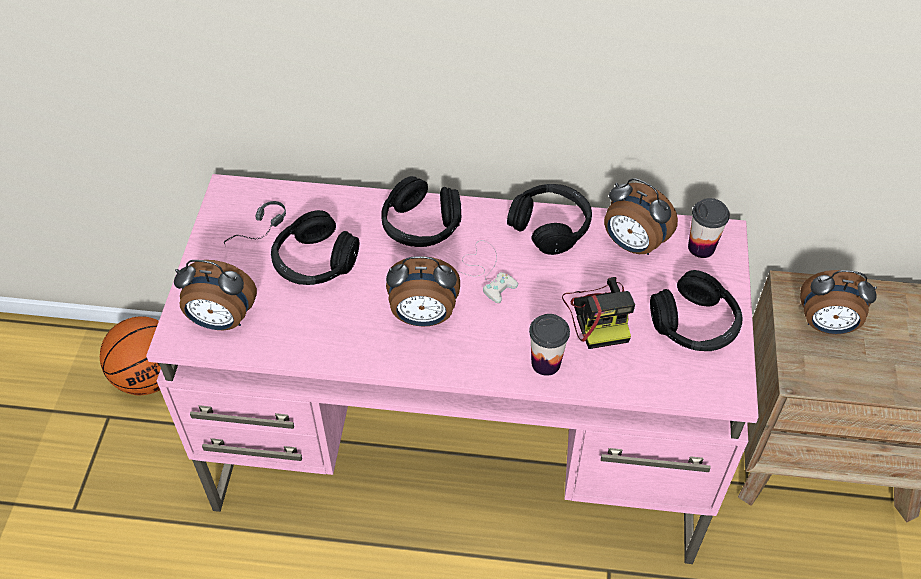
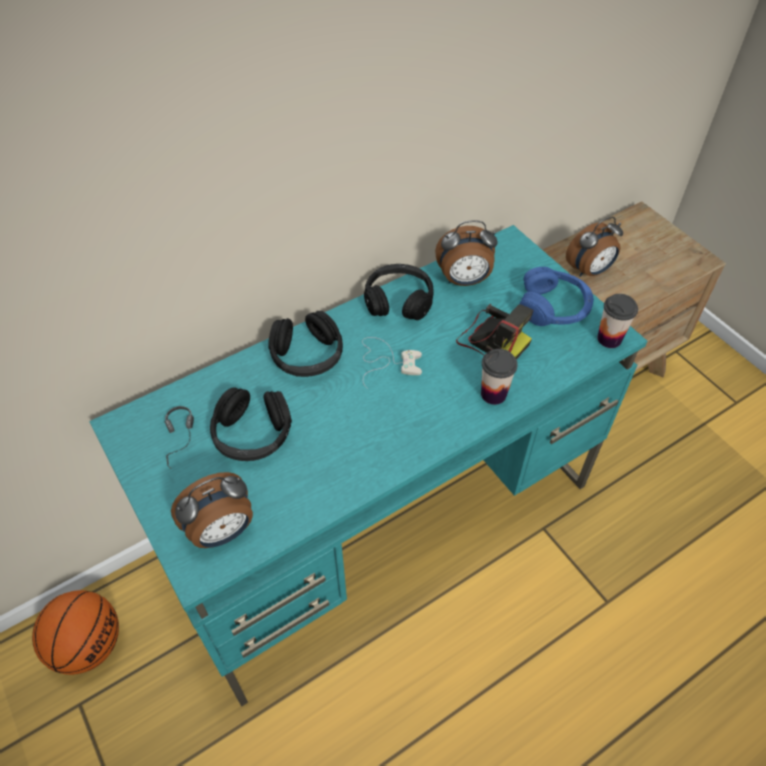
camera: 40 degrees left, 0 degrees up
(423, 317) = (378, 420): alarm clock -> none
(463, 449) = (383, 519): pink desk -> turquoise desk
(695, 324) = (554, 307): black headphones -> blue headphones
(701, 247) = (506, 257): cup -> cup (609, 339)

